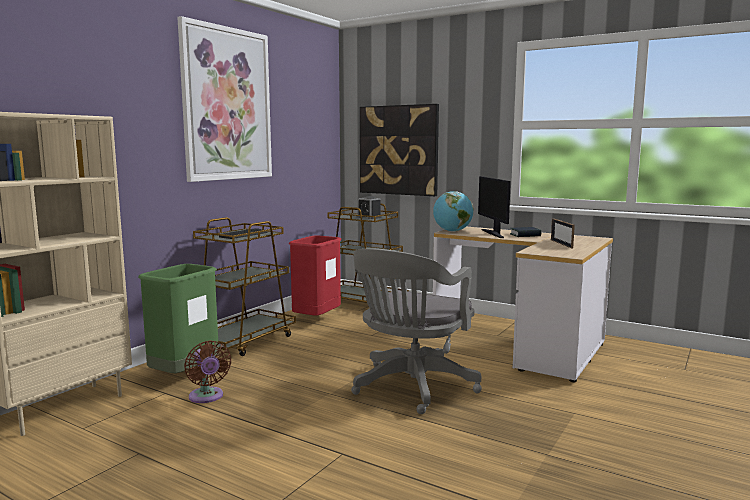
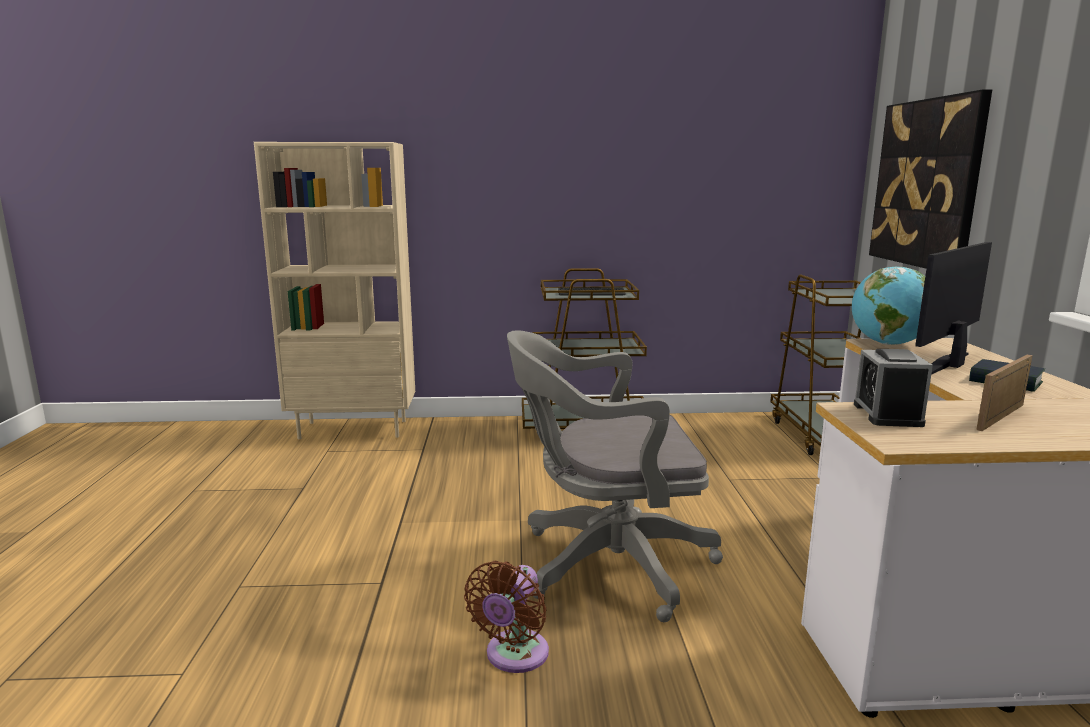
camera: 55 degrees right, 5 degrees up
(184, 375) = (468, 440): green trash can -> none
(207, 397) = (435, 468): brown fan -> brown fan (514, 656)
(227, 104) = (617, 118): picture -> none
(317, 320) = (713, 435): red trash can -> none
(369, 217) = (845, 298): alarm clock -> alarm clock (887, 414)

